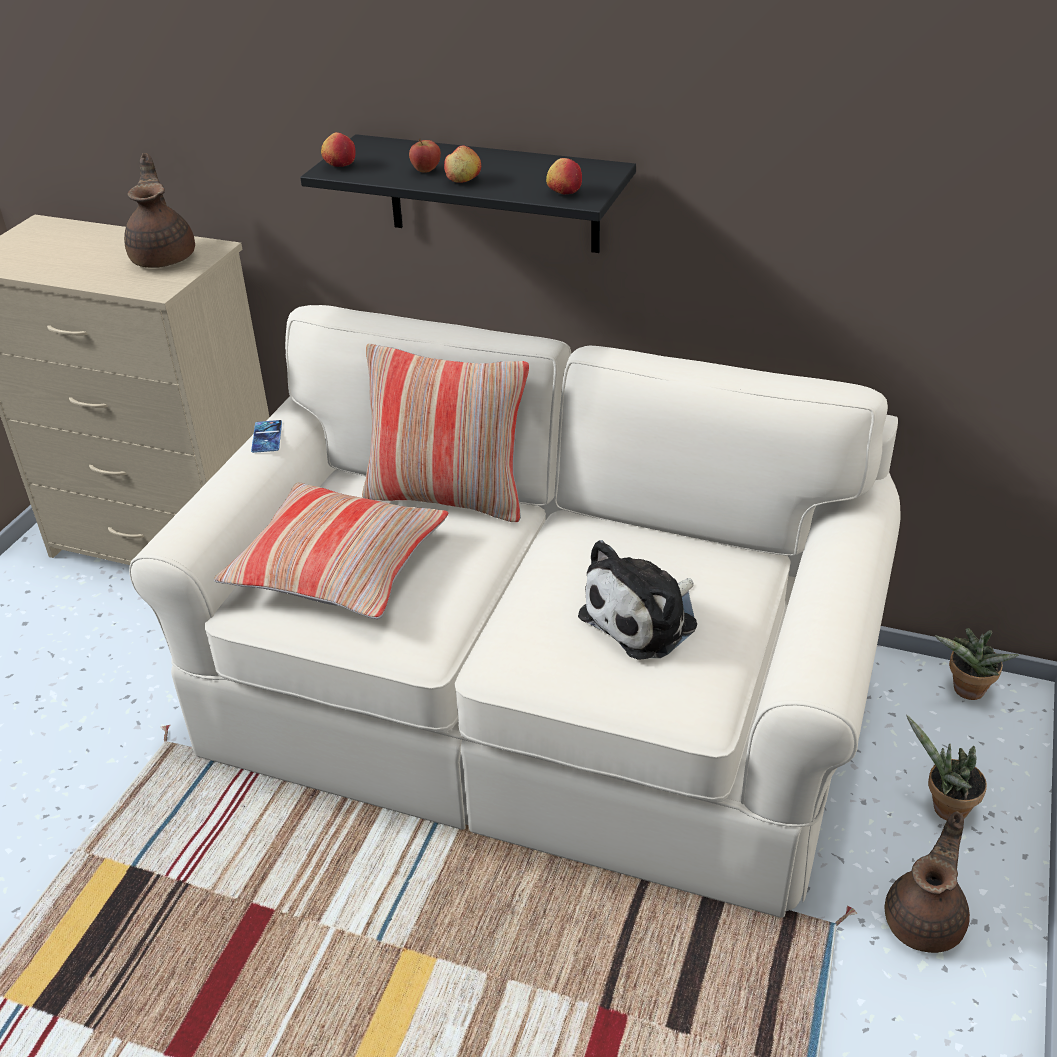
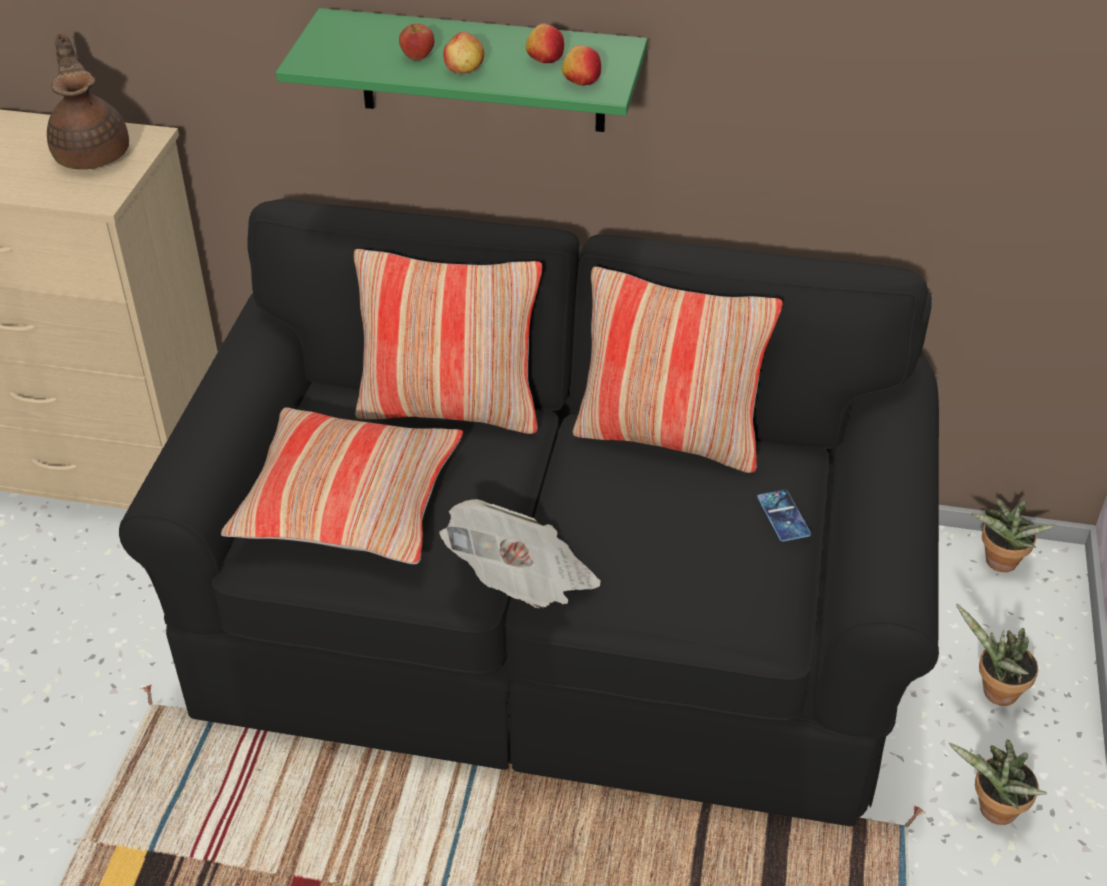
camera: 10 degrees left, 5 degrees up
(267, 437) = (239, 356): phone -> phone (783, 516)
(340, 165) = (316, 53): apple -> apple (545, 60)
(475, 646) = (522, 582): none -> newspaper
(493, 194) = (482, 71): black shelf -> green shelf
(536, 702) = (555, 619): beige sofa -> black sofa
(640, 534) = (669, 437): none -> pillow
(644, 619) = (694, 535): plush toy -> none
(925, 920) = (992, 812): brown teapot -> potted plant

